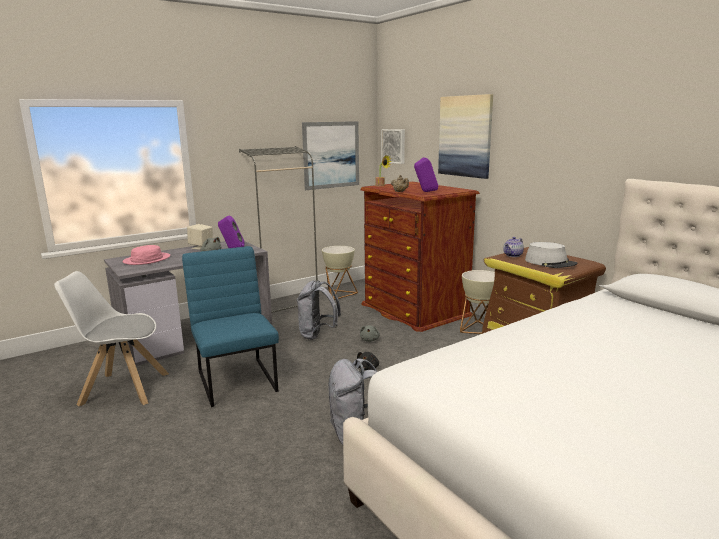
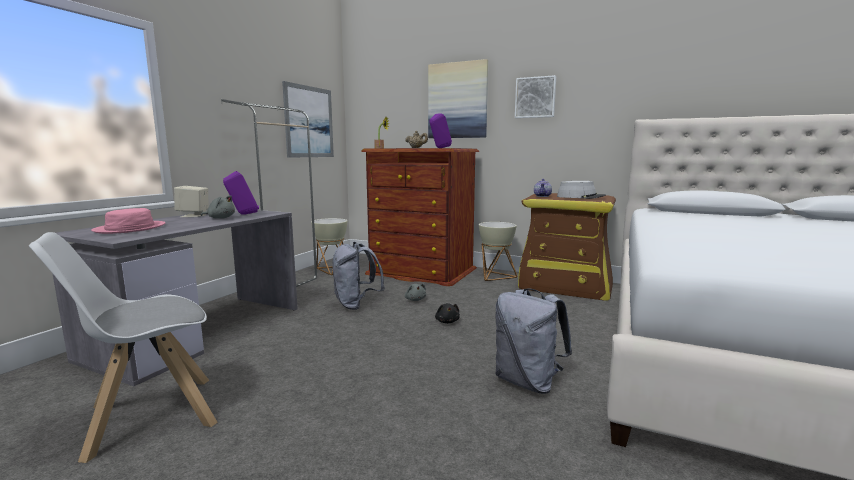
camera: 30 degrees left, 5 degrees down
(237, 379) = (316, 364): blue chair -> none
(394, 146) = (368, 117): picture -> picture (535, 97)

